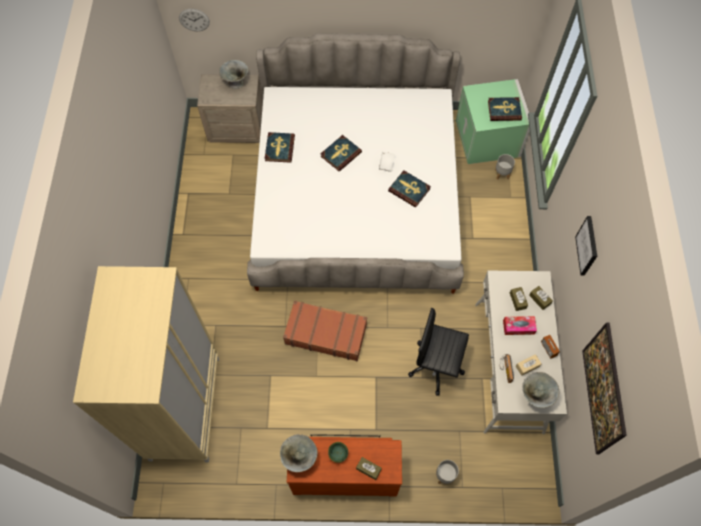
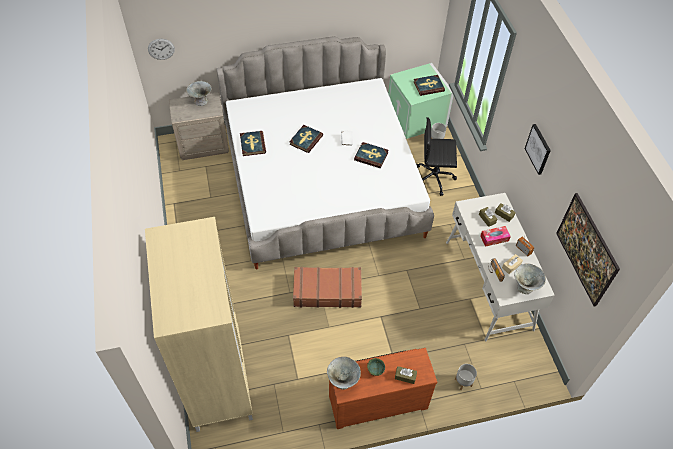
camera: 15 degrees left, 10 degrees down
(436, 366) = (429, 296): black office chair -> black office chair (434, 178)

